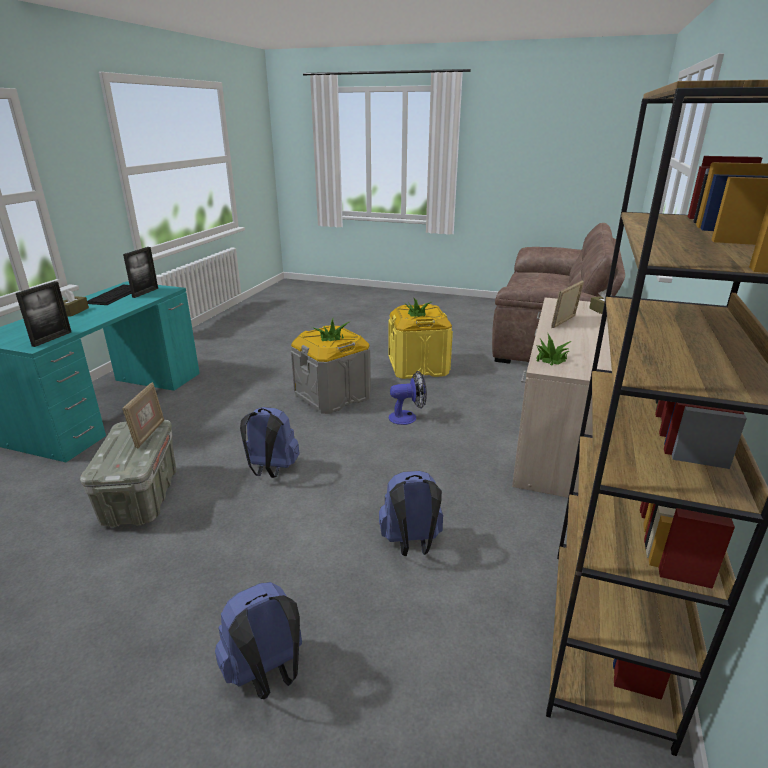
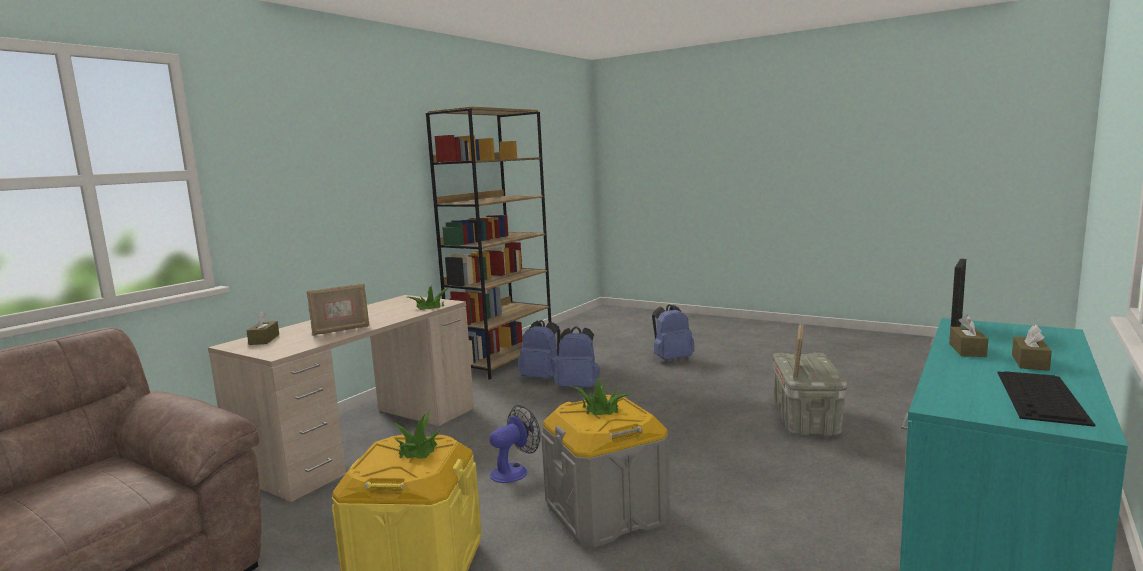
camera: 165 degrees left, 15 degrees down
(90, 319) = (967, 350): none -> brown tissue box
(145, 293) = (978, 399): picture frame -> none
(271, 470) = (687, 431): blue backpack -> blue backpack (543, 378)
(408, 417) = (514, 471): fan -> fan turned 135 degrees clockwise

